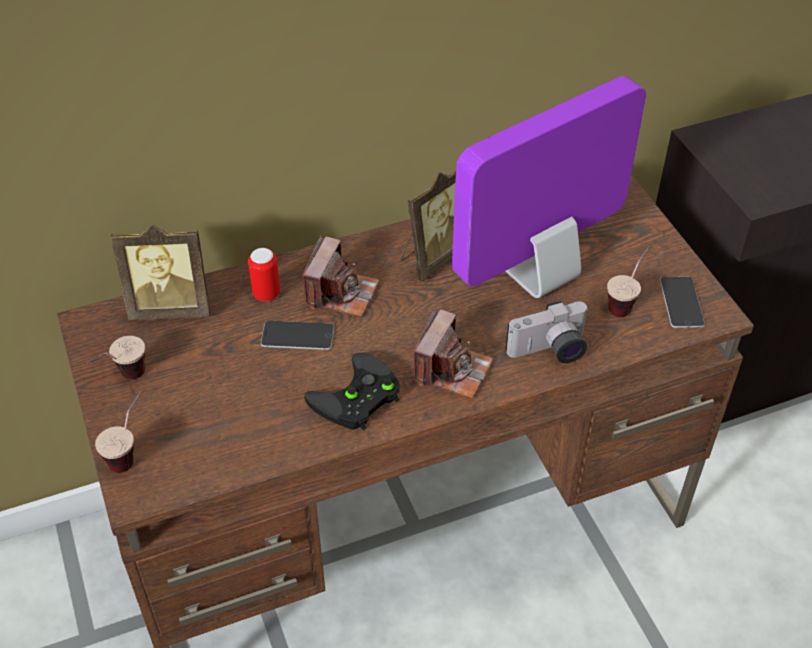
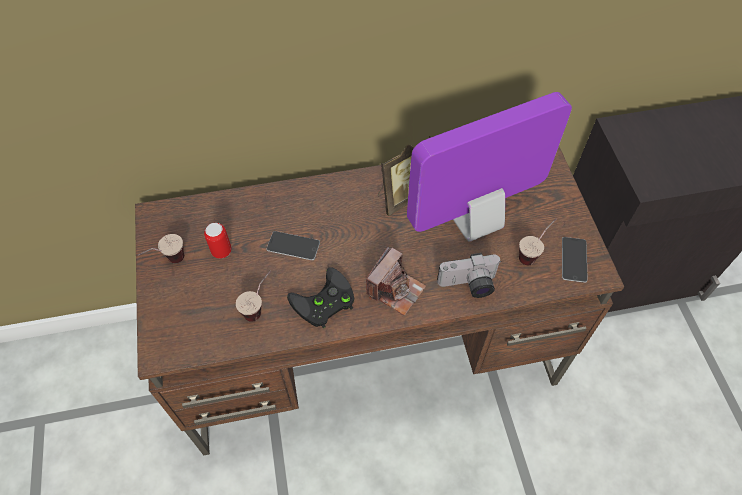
camera: 10 degrees right, 10 degrees up
(130, 452) = (162, 320): cup -> cup (259, 307)
(171, 307) = (212, 210): picture frame -> none
(266, 294) = (279, 209): can -> can (221, 251)
(341, 293) = (330, 216): camera -> none

